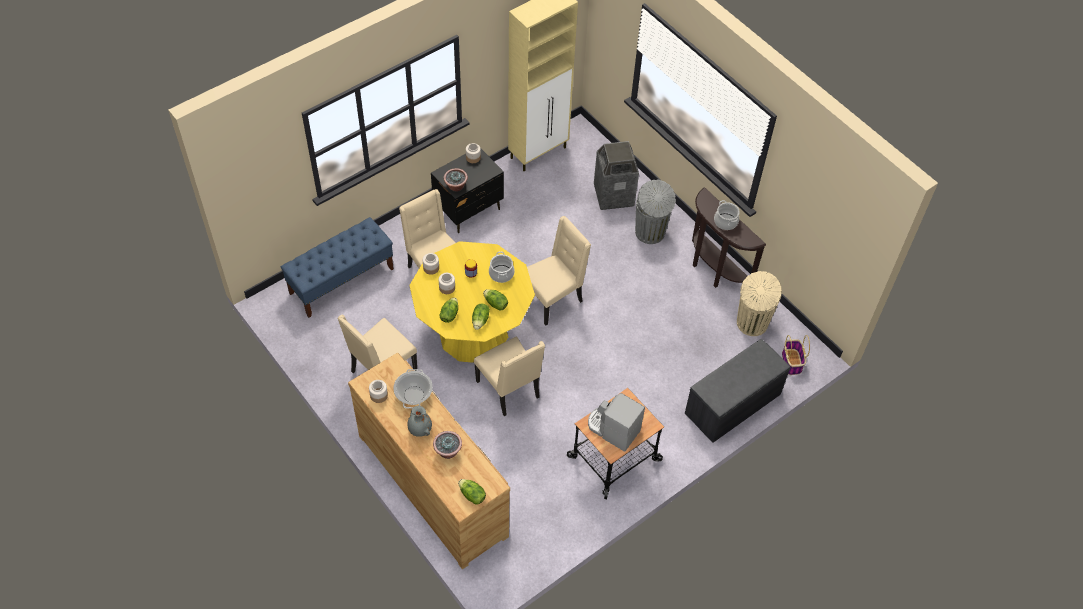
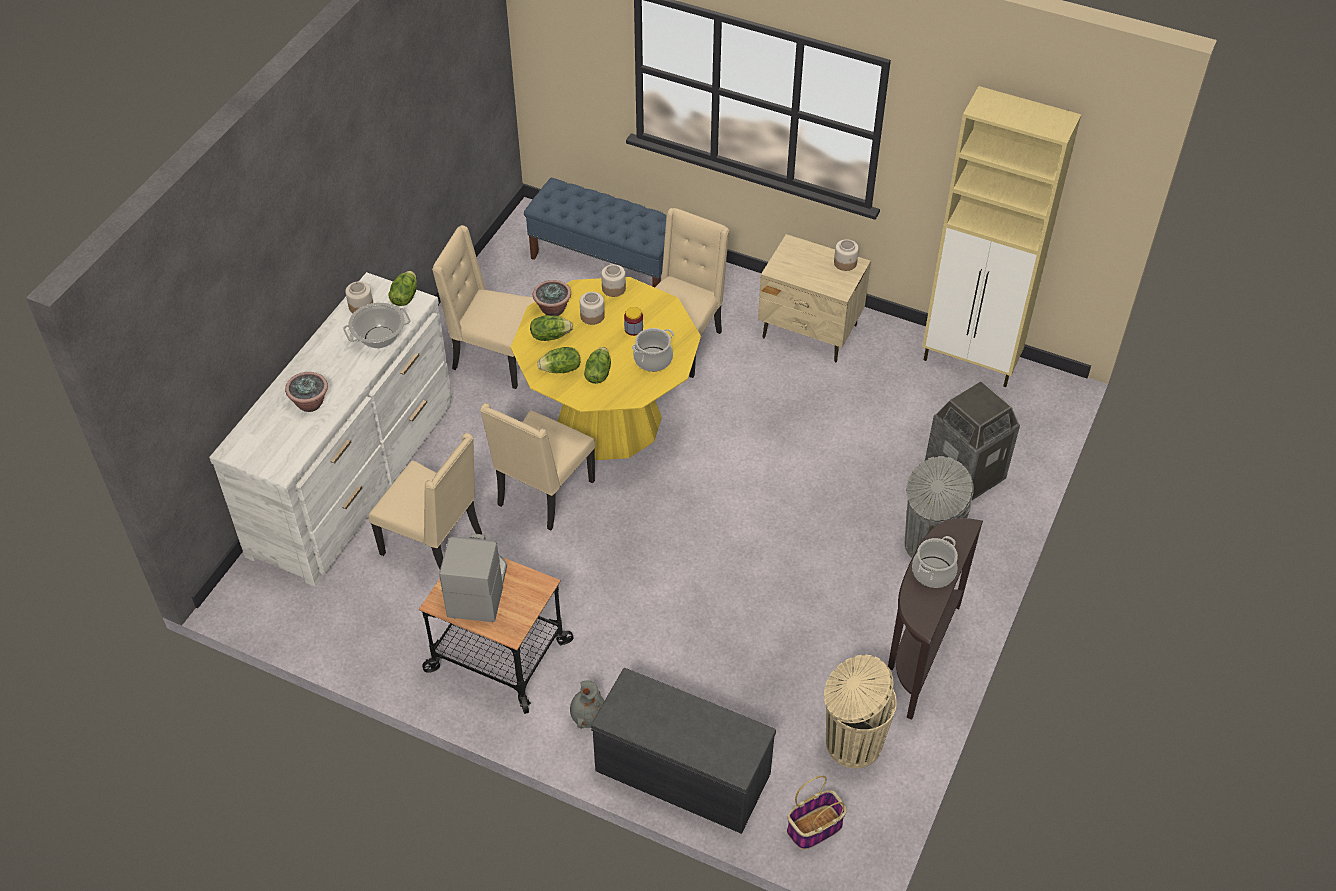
camera: 65 degrees right, 5 degrees down
(419, 429) = (330, 364): grey vase -> grey vase (588, 717)
(433, 484) = (355, 476): brown dresser -> white dresser
(456, 187) = (781, 266): potted plant -> potted plant (553, 309)
(469, 210) = (810, 332): black nightstand -> beige nightstand
(472, 495) = (254, 453): lettuce -> lettuce (404, 297)
(553, 299) = (725, 480): beige chair -> beige chair (434, 544)

